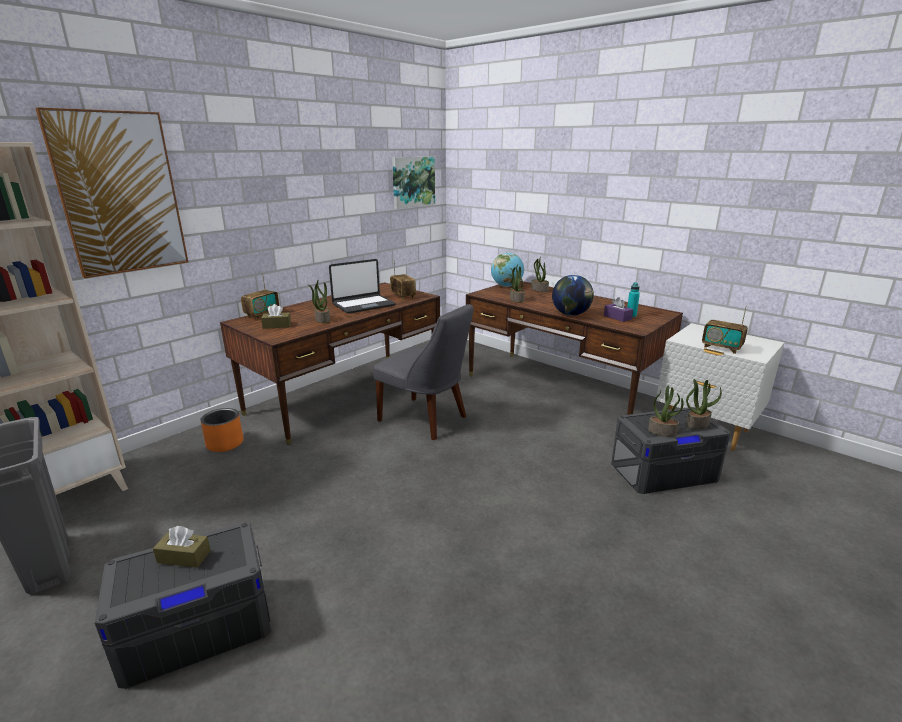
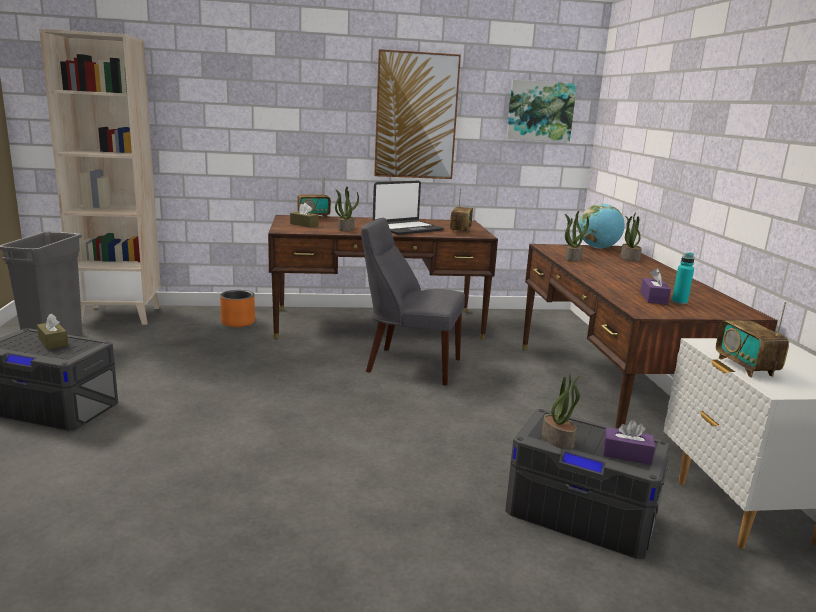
camera: 40 degrees right, 5 degrees down
(120, 194) = (213, 87): picture -> picture (416, 116)
(363, 305) = (407, 229): laptop -> laptop turned 45 degrees counterclockwise
(426, 419) = (409, 365): grey chair -> grey chair turned 120 degrees clockwise
(571, 314) = (599, 282): globe -> none
(697, 424) = (626, 454): potted plant -> purple tissue box

